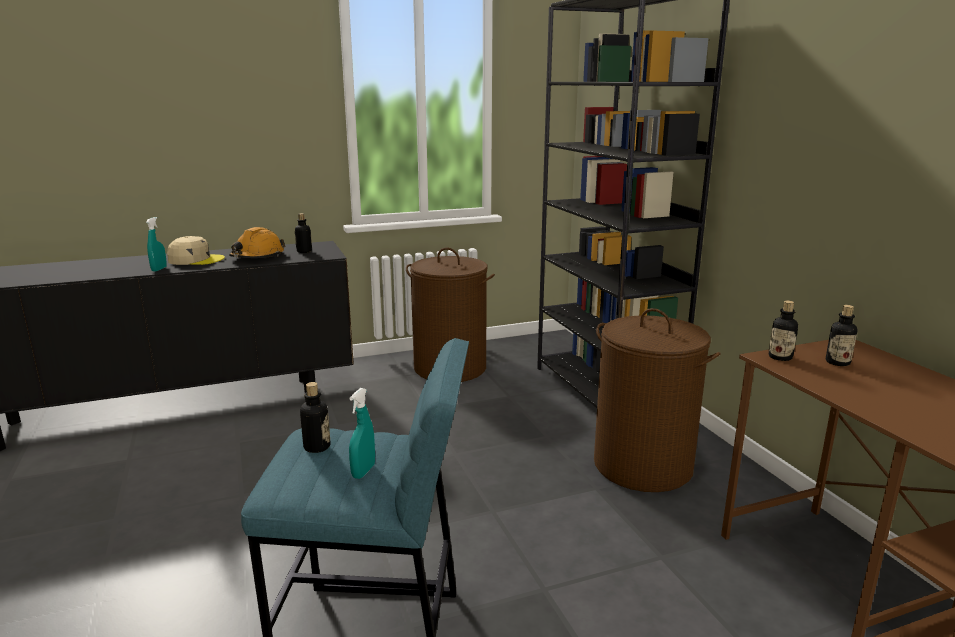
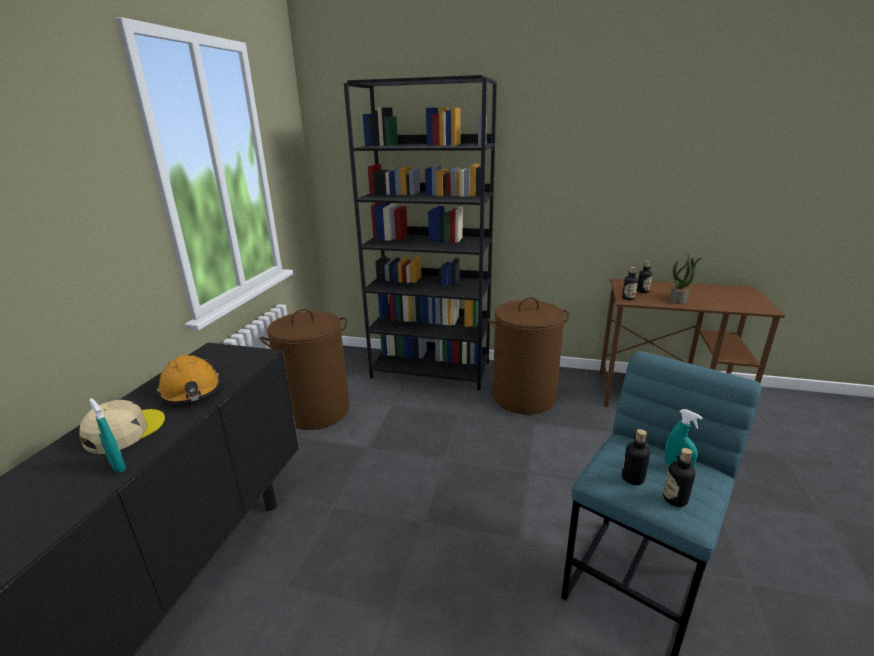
camera: 55 degrees left, 5 degrees up
(304, 251) = (221, 363): bottle -> bottle (675, 499)
(861, 390) = (678, 299): none -> potted plant

